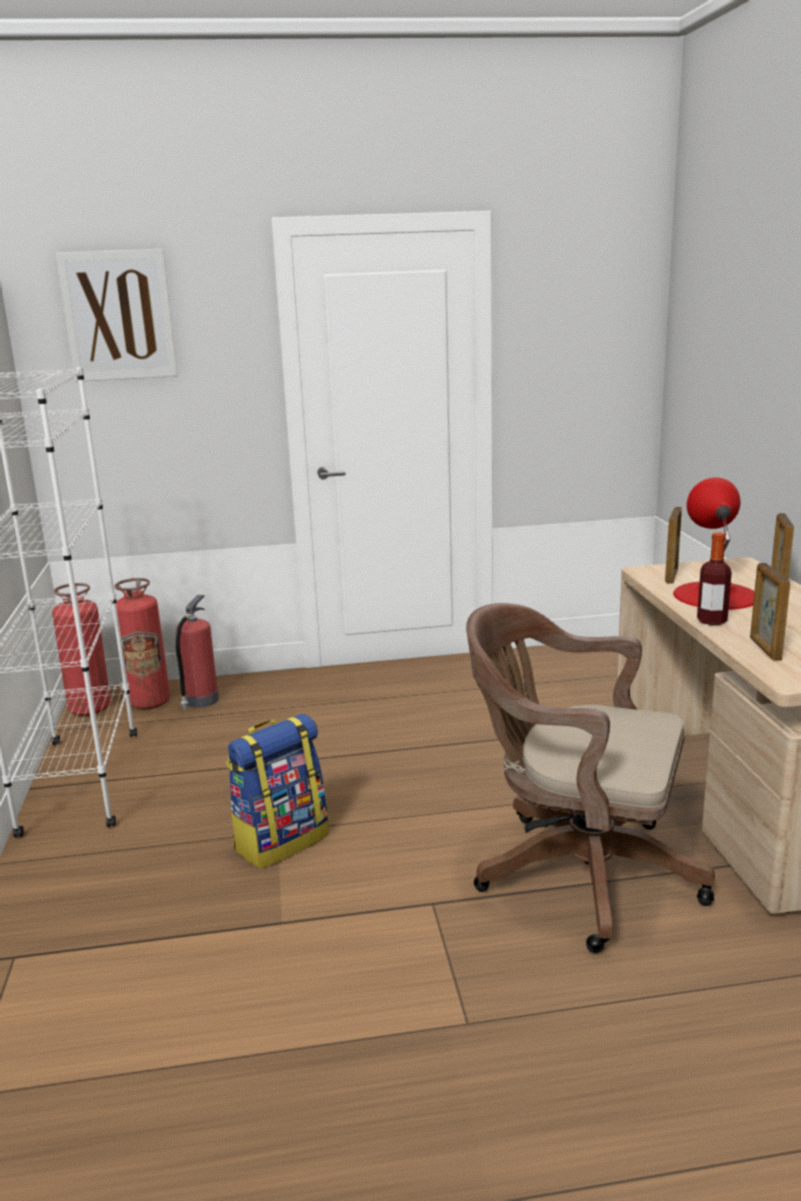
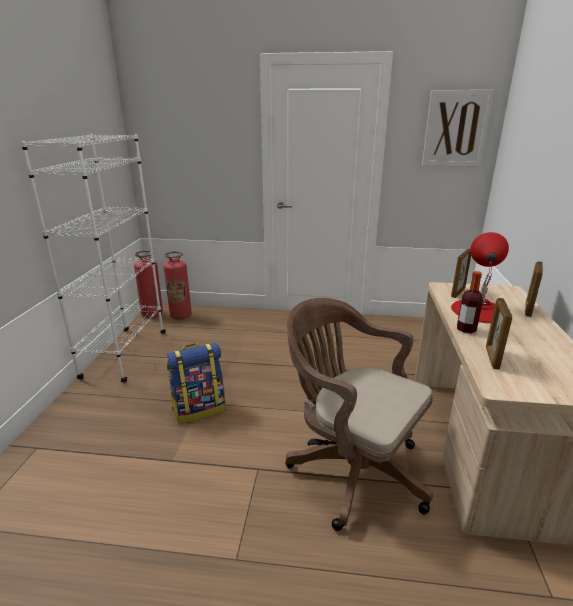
camera: 15 degrees right, 5 degrees up
(118, 316) = (176, 108): picture -> picture (456, 129)
(200, 701) = (205, 319): fire extinguisher -> none

